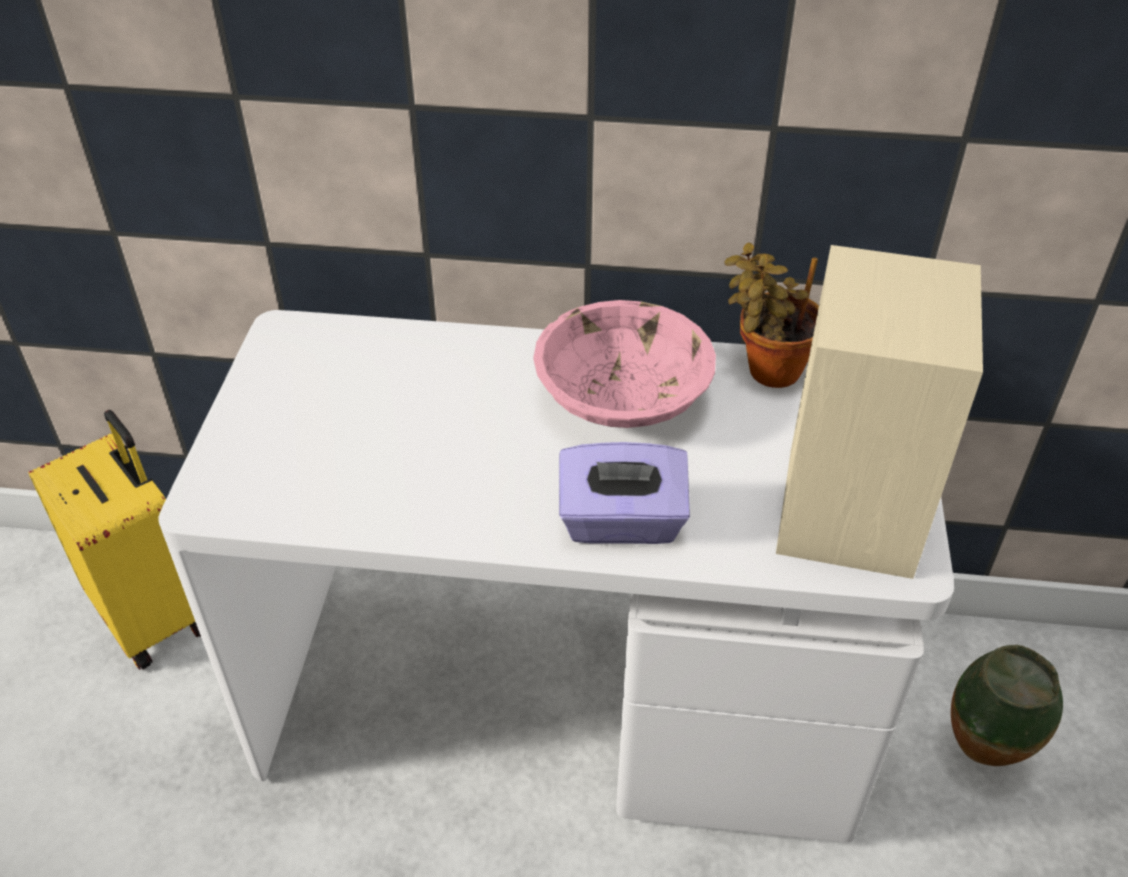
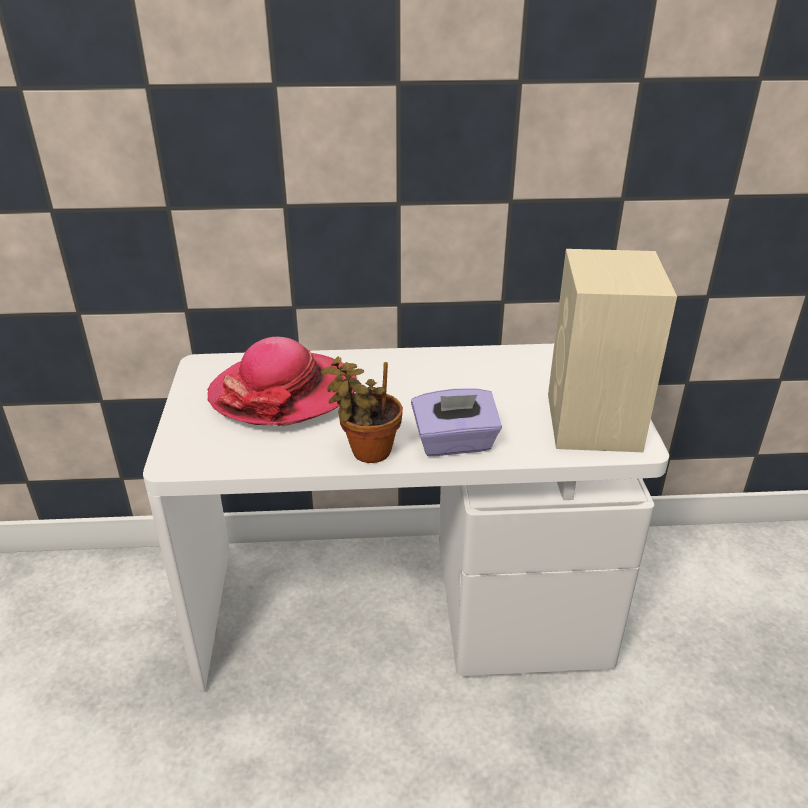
camera: 10 degrees left, 10 degrees down
(154, 614) = (103, 595): yellow suitcase -> none
(389, 397) = (283, 393): none -> hat
(622, 398) = (435, 379): pink bowl -> none
(767, 369) = (520, 356): potted plant -> potted plant (366, 450)
(983, 756) = (682, 606): vase -> none

